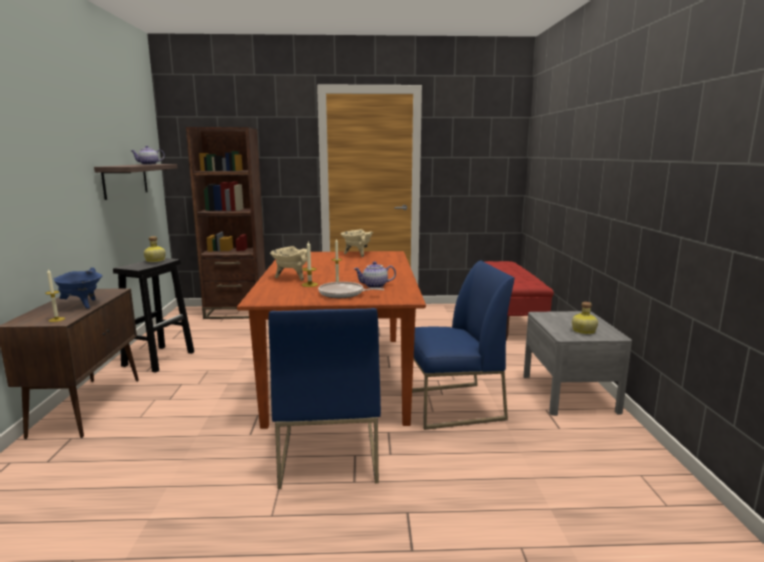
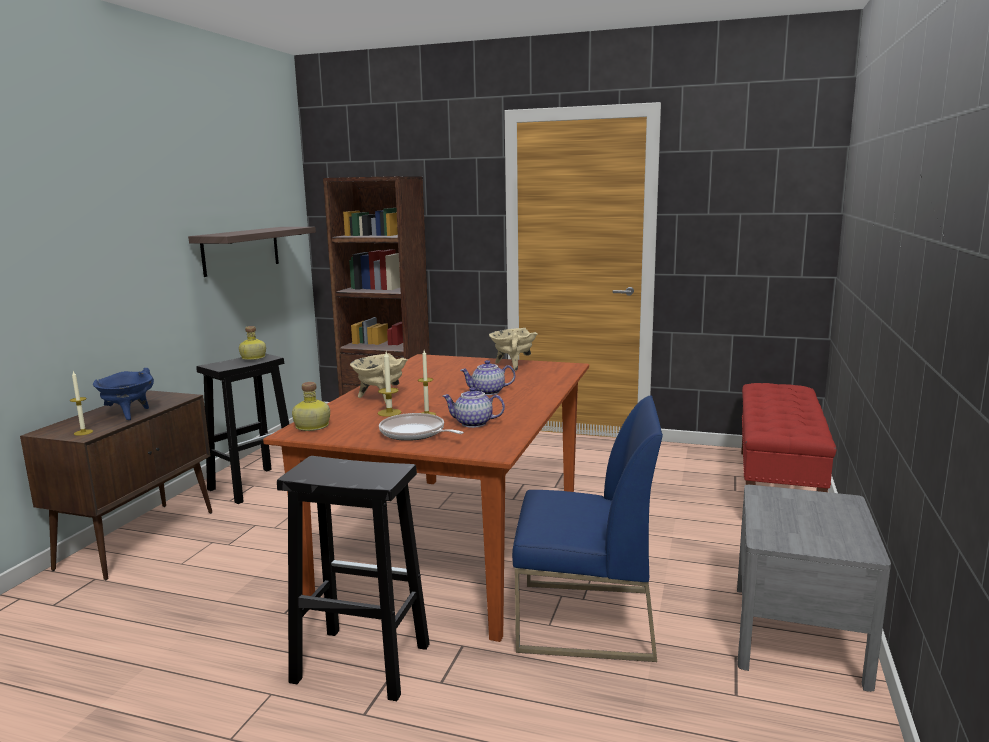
camera: 20 degrees right, 0 degrees up
(148, 164) = (271, 229): teapot -> teapot (488, 392)
(328, 454) = (359, 663): blue chair -> black stool
(583, 331) = (811, 534): bottle -> bottle (311, 426)

